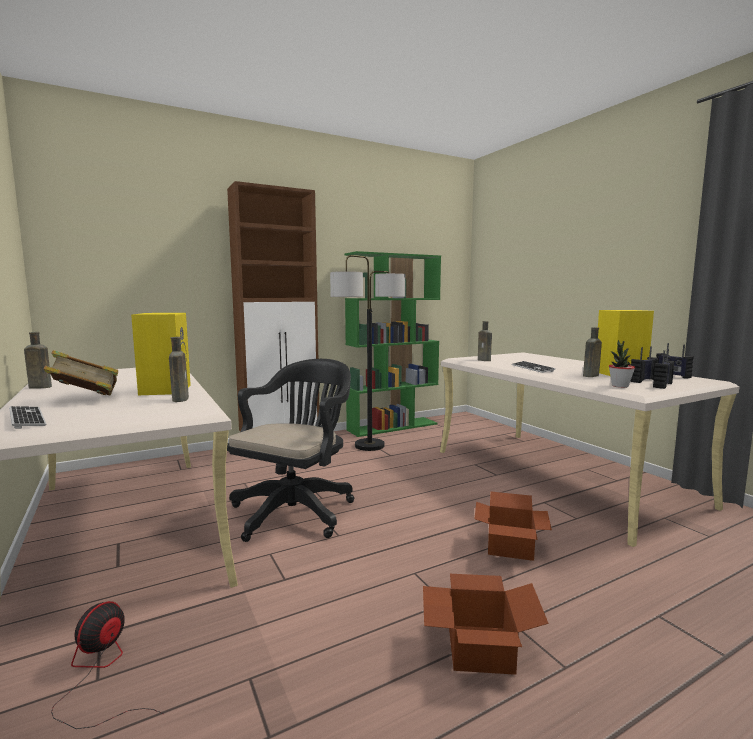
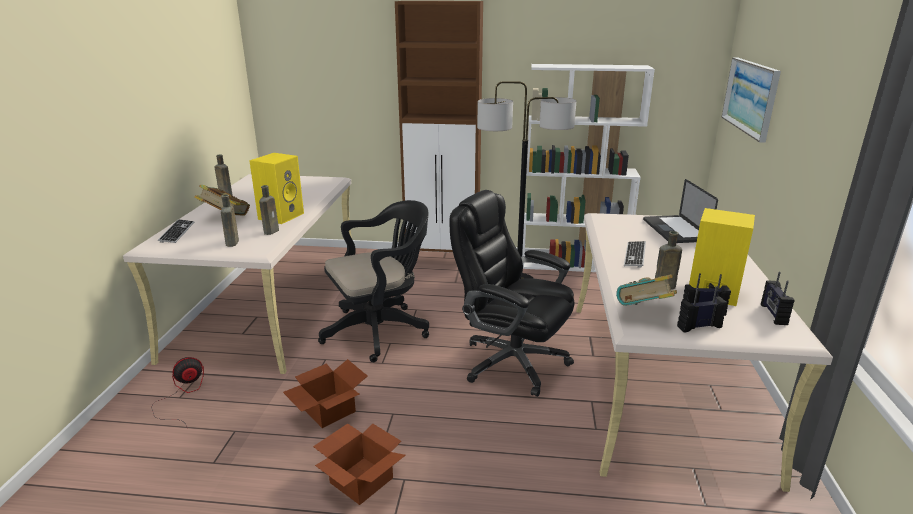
camera: 35 degrees right, 15 degrees up
(393, 427) = (573, 264): green bookcase -> white bookcase
(449, 496) = (511, 362): none -> black office chair
(485, 360) = (620, 226): brown bottle -> brown bottle (232, 243)
(509, 547) = (490, 426): cardboard box -> cardboard box (327, 410)
(512, 270) = (750, 97): none -> picture
(519, 358) = (675, 230): none -> laptop
(619, 386) = (644, 313): potted plant -> book

